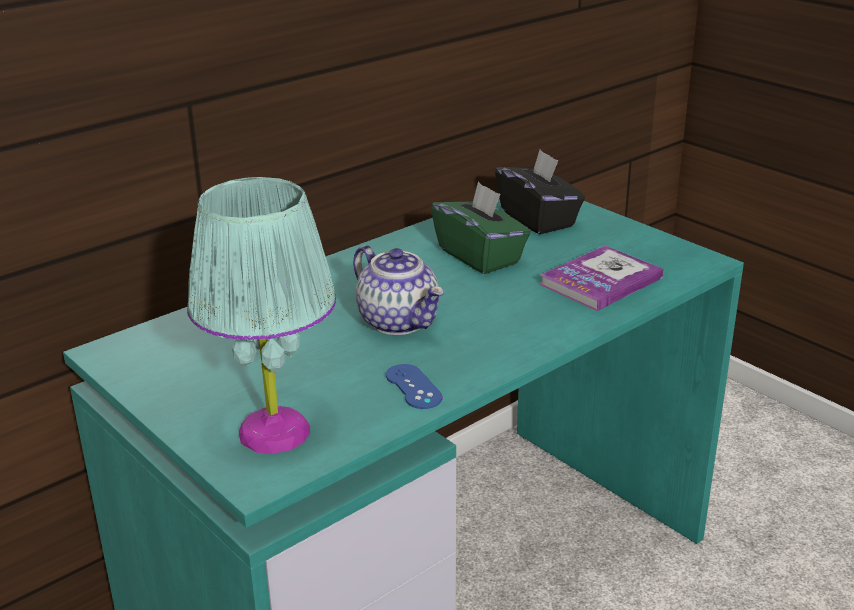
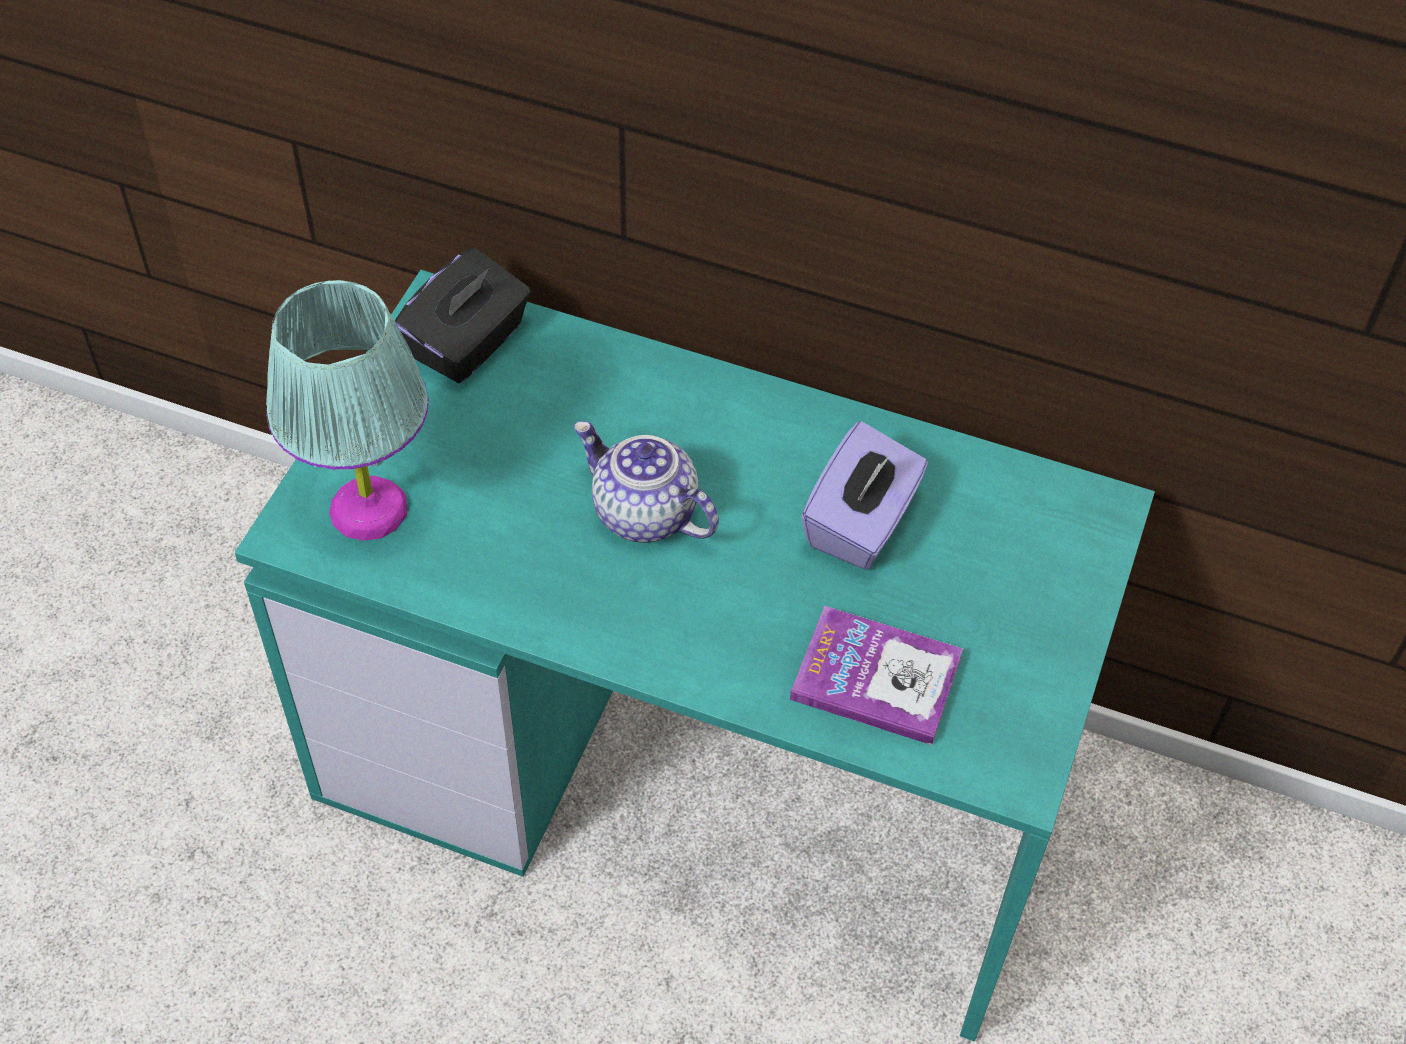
camera: 60 degrees right, 25 degrees up
(400, 321) = (643, 513): teapot -> teapot turned 105 degrees clockwise
(413, 387) = (511, 585): blue game controller -> none
(480, 256) = (861, 523): green tissue box -> purple tissue box
(538, 219) = (1021, 544): black tissue box -> black tissue box (468, 344)

